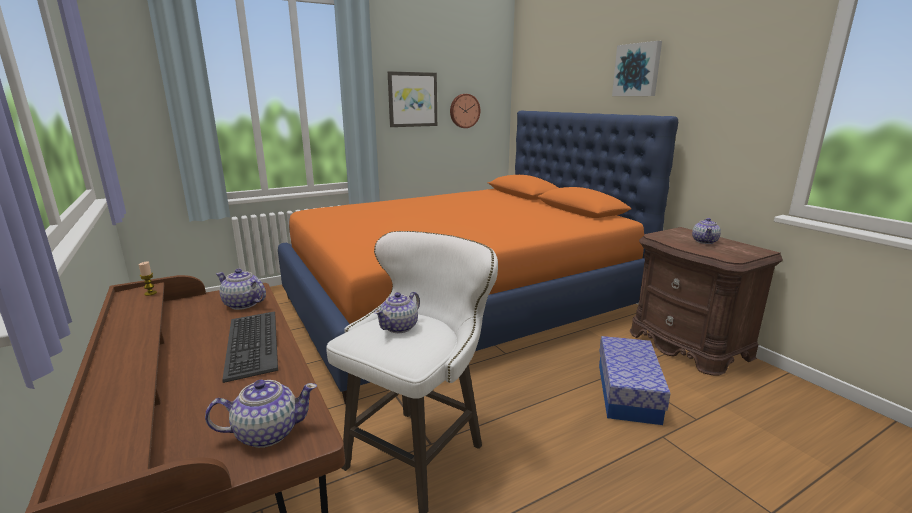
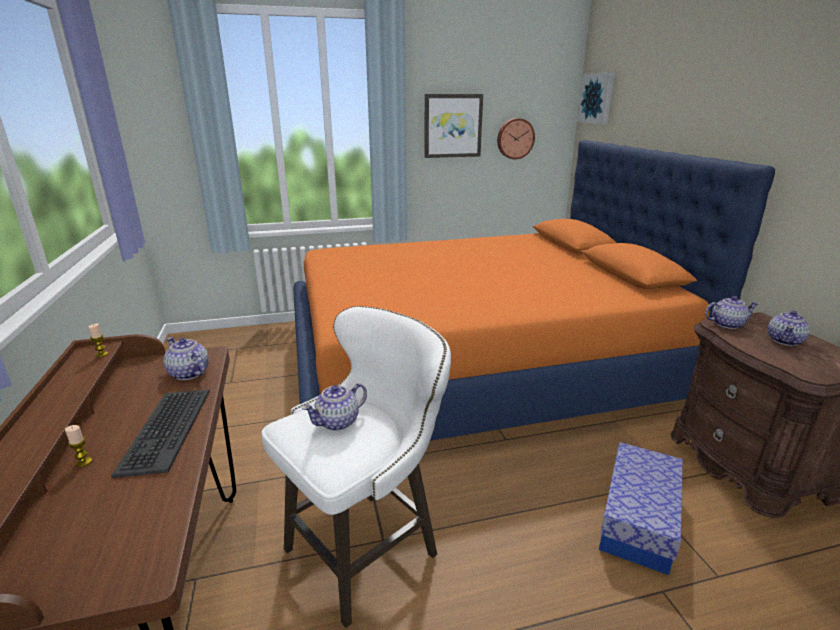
camera: 15 degrees right, 5 degrees up
(183, 376) = (84, 462): none -> candle
(267, 433) = (111, 557): teapot -> teapot (726, 324)
(637, 70) = (731, 98): picture -> picture (597, 98)

